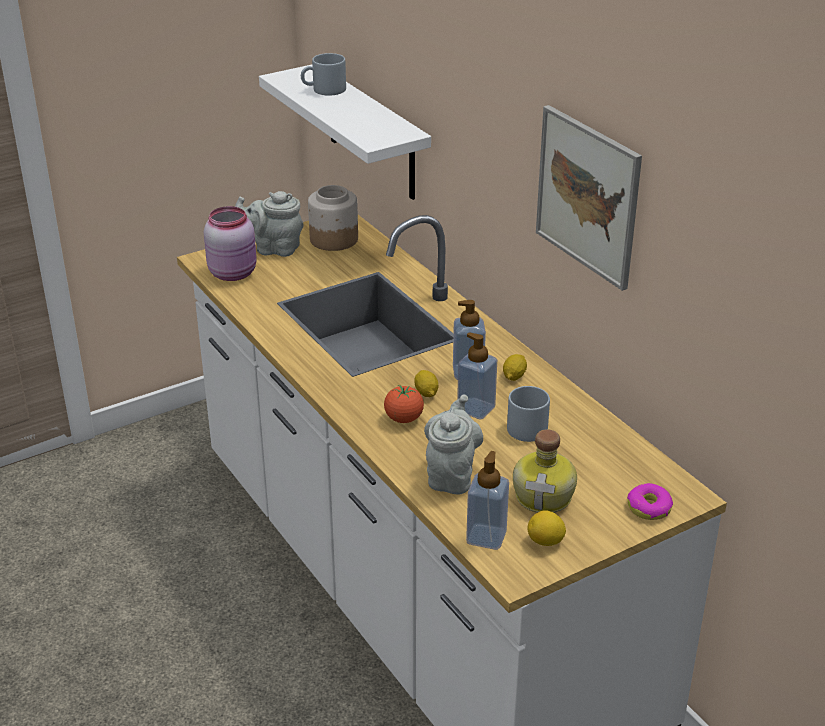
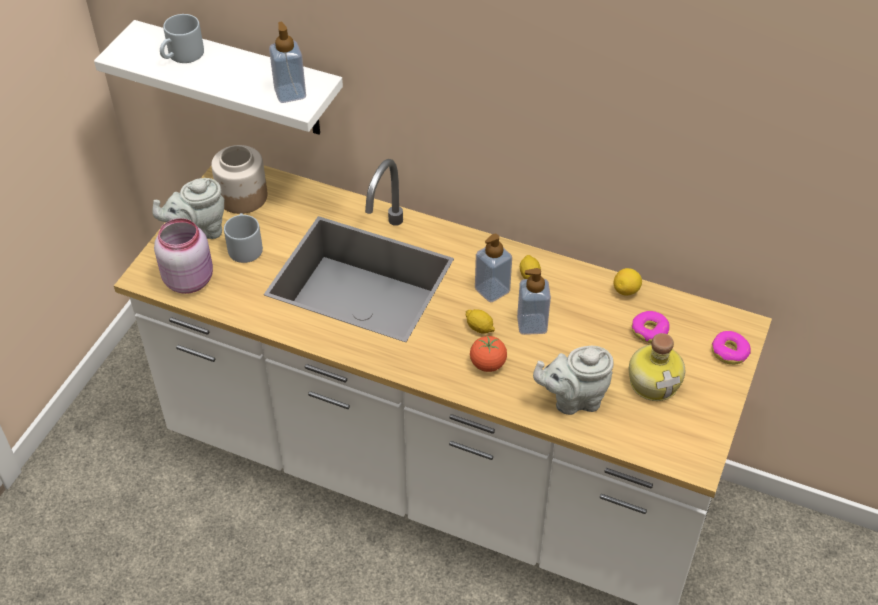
camera: 35 degrees left, 15 degrees up
(451, 475) = (573, 399): grey teapot -> grey teapot turned 75 degrees counterclockwise
(486, 537) = (649, 443): soap dispenser -> soap dispenser (290, 93)
(529, 425) = (584, 319): grey mug -> grey mug (244, 246)
(545, 542) = (691, 423): lemon -> lemon (626, 291)
(584, 459) = (649, 331): none -> donut
(587, 196) = (582, 111): picture -> none

